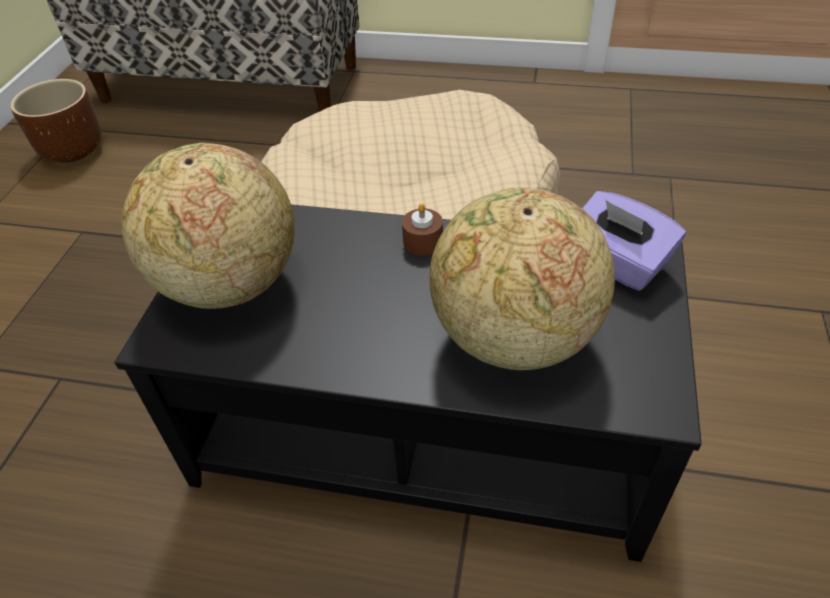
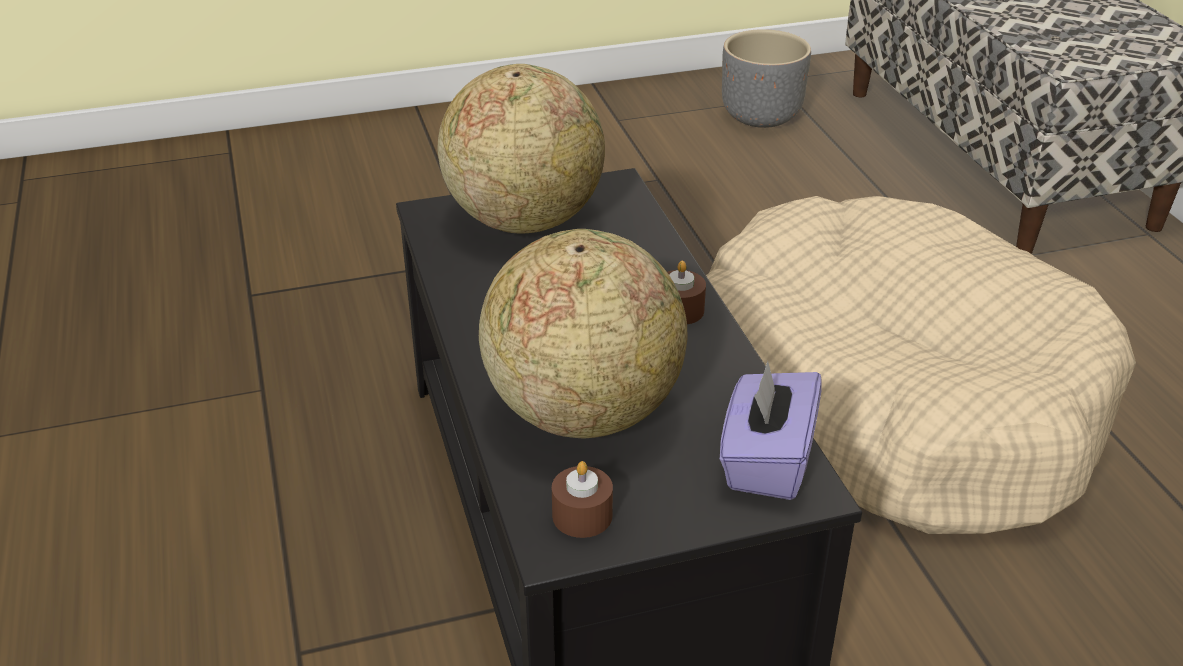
camera: 60 degrees right, 10 degrees down
(73, 150) = (762, 116): brown planter -> grey planter
(635, 380) = (582, 515): none -> brown candle

